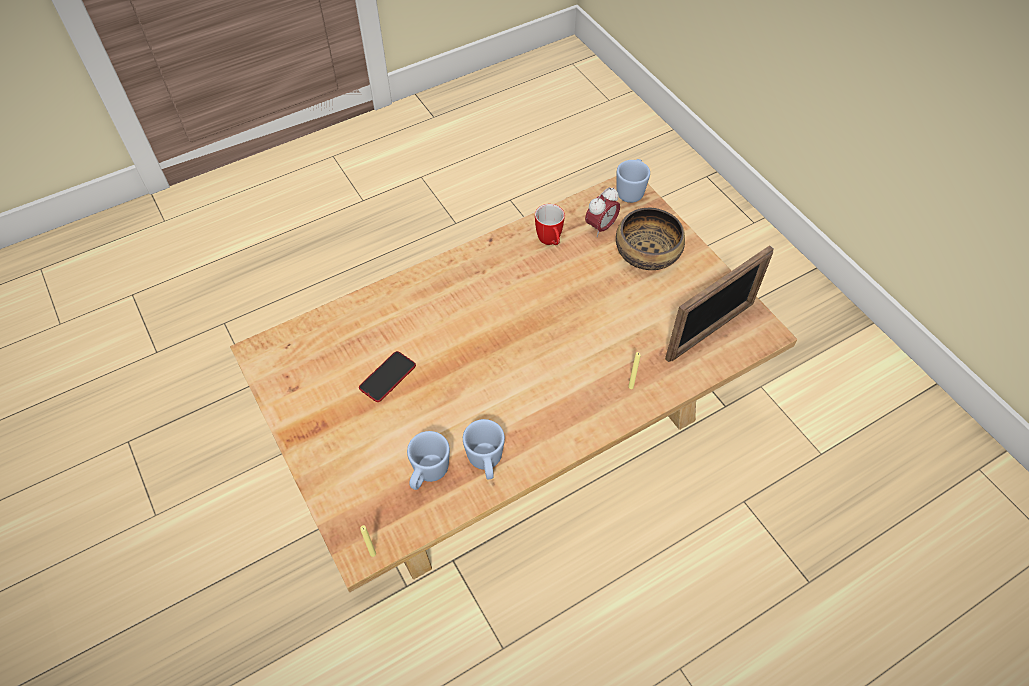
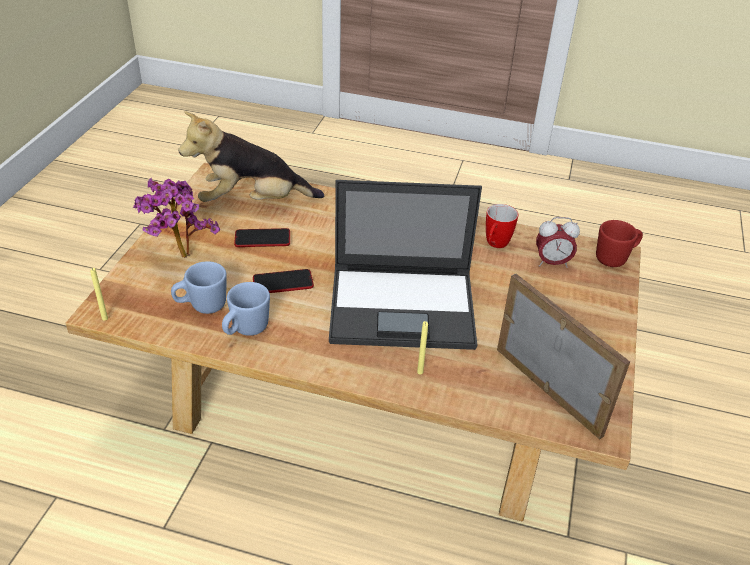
camera: 45 degrees right, 15 degrees down
(330, 350) = (252, 202): none -> plush toy
(351, 452) = (179, 259): none -> potted plant
(456, 401) = (283, 283): none -> phone
(559, 345) = (404, 307): none -> laptop
(631, 191) = (615, 258): blue mug -> red mug
(647, 253) = (568, 303): bowl -> none
(710, 330) = (548, 390): picture frame -> picture frame turned 135 degrees counterclockwise

